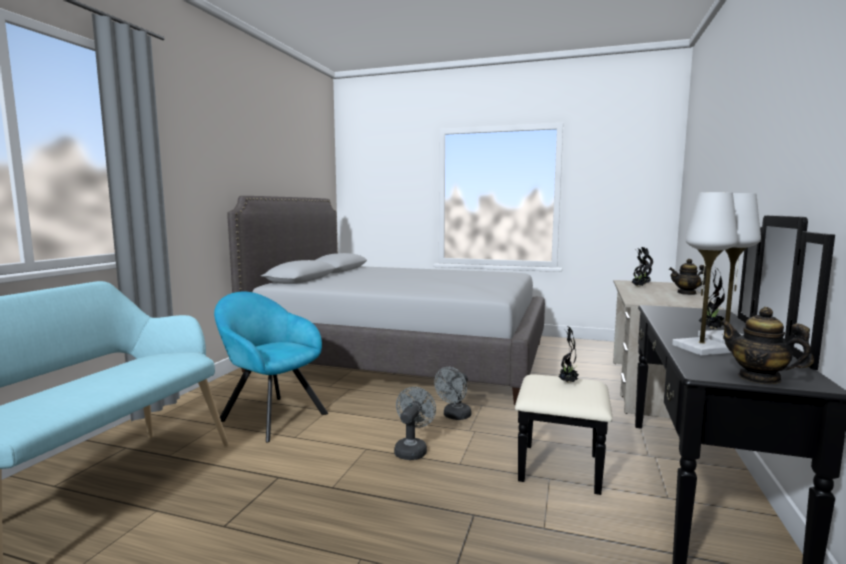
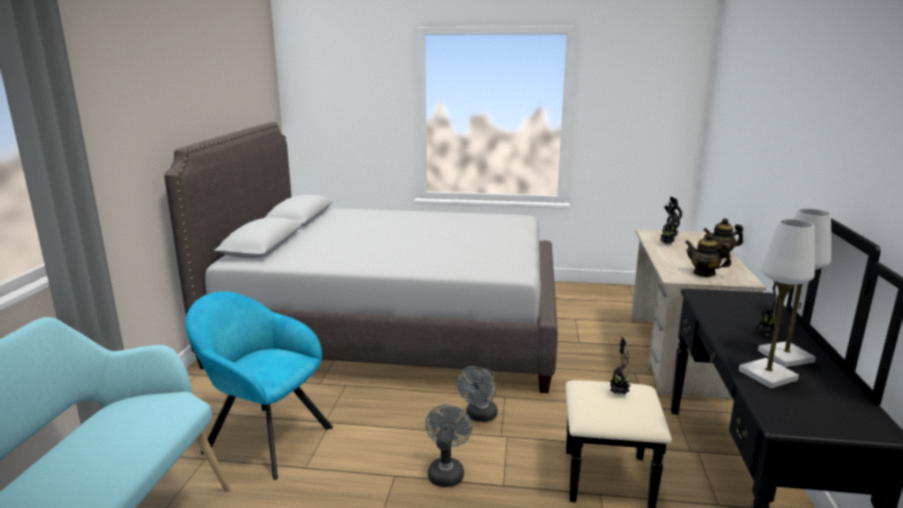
camera: 10 degrees left, 10 degrees up
(759, 378) = (833, 425): teapot -> teapot (704, 273)

